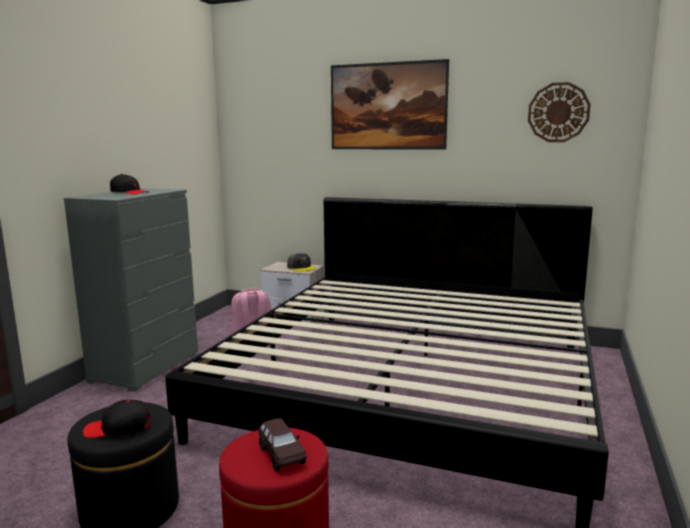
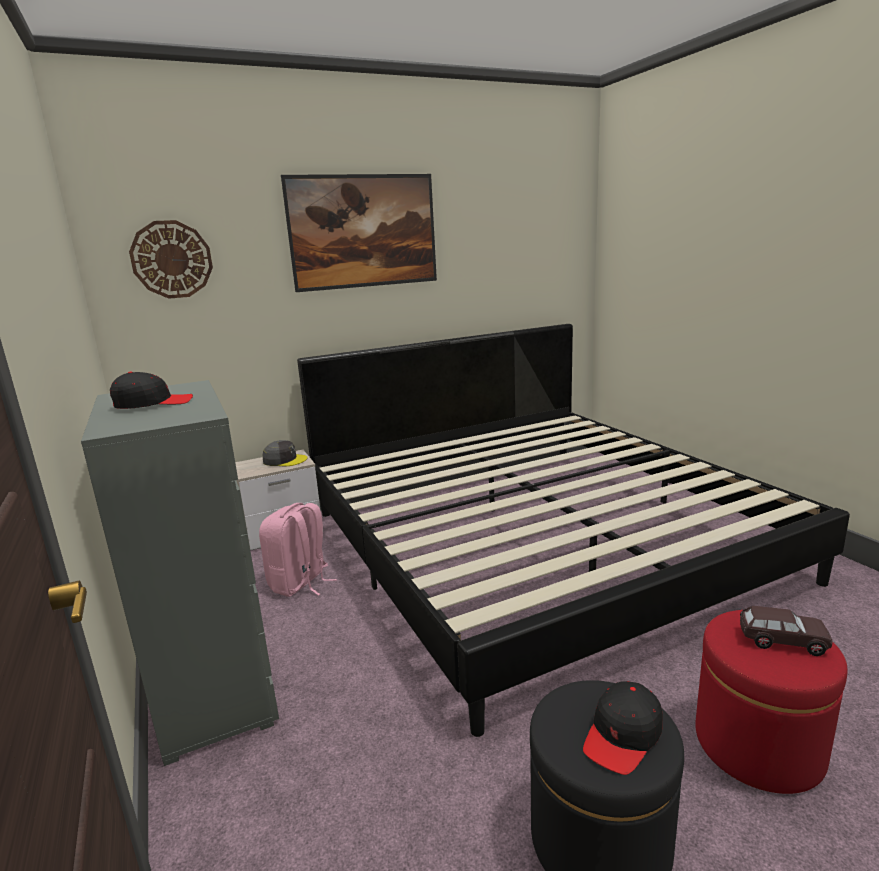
camera: 45 degrees left, 5 degrees up
(558, 112) = (534, 234): wall clock -> wall clock (172, 259)

